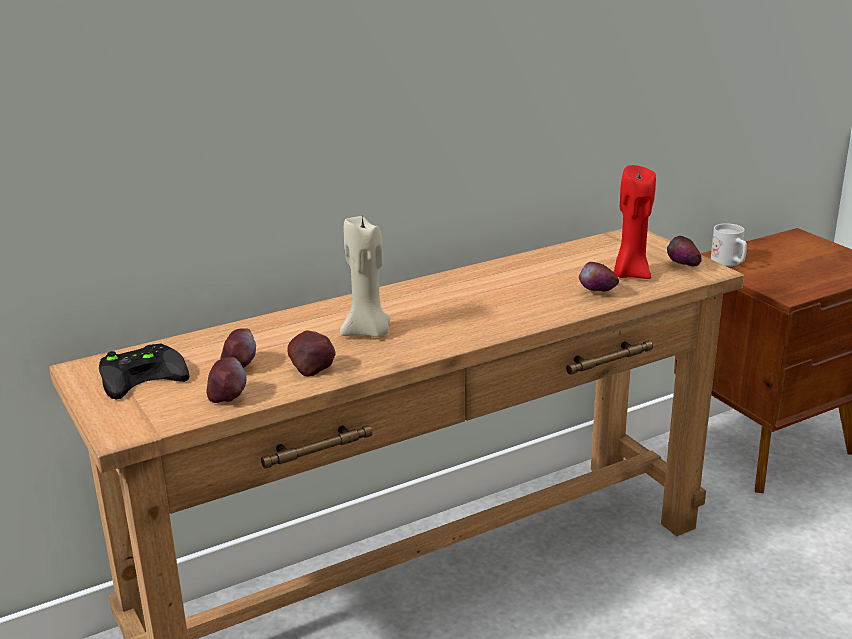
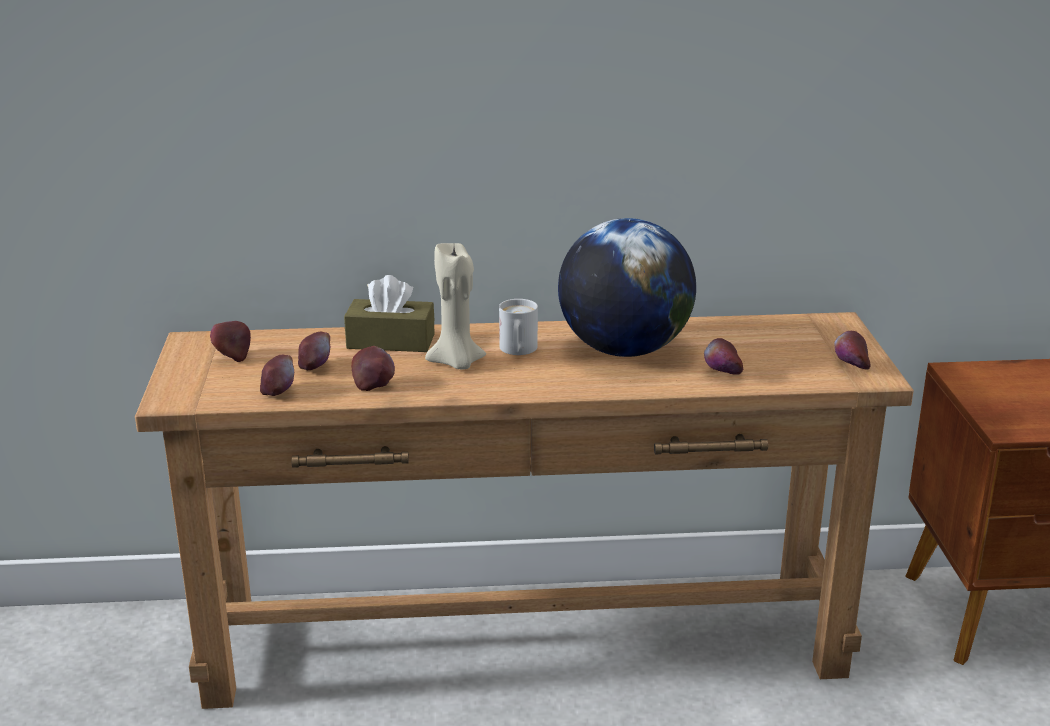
camera: 25 degrees right, 0 degrees up
(144, 374) = (232, 356): black game controller -> apple
(286, 327) = (390, 341): none -> brown tissue box
(498, 291) = (624, 350): none -> globe
(630, 274) = (782, 363): red candle -> none
(729, 263) = (974, 380): white mug -> white mug (517, 351)

